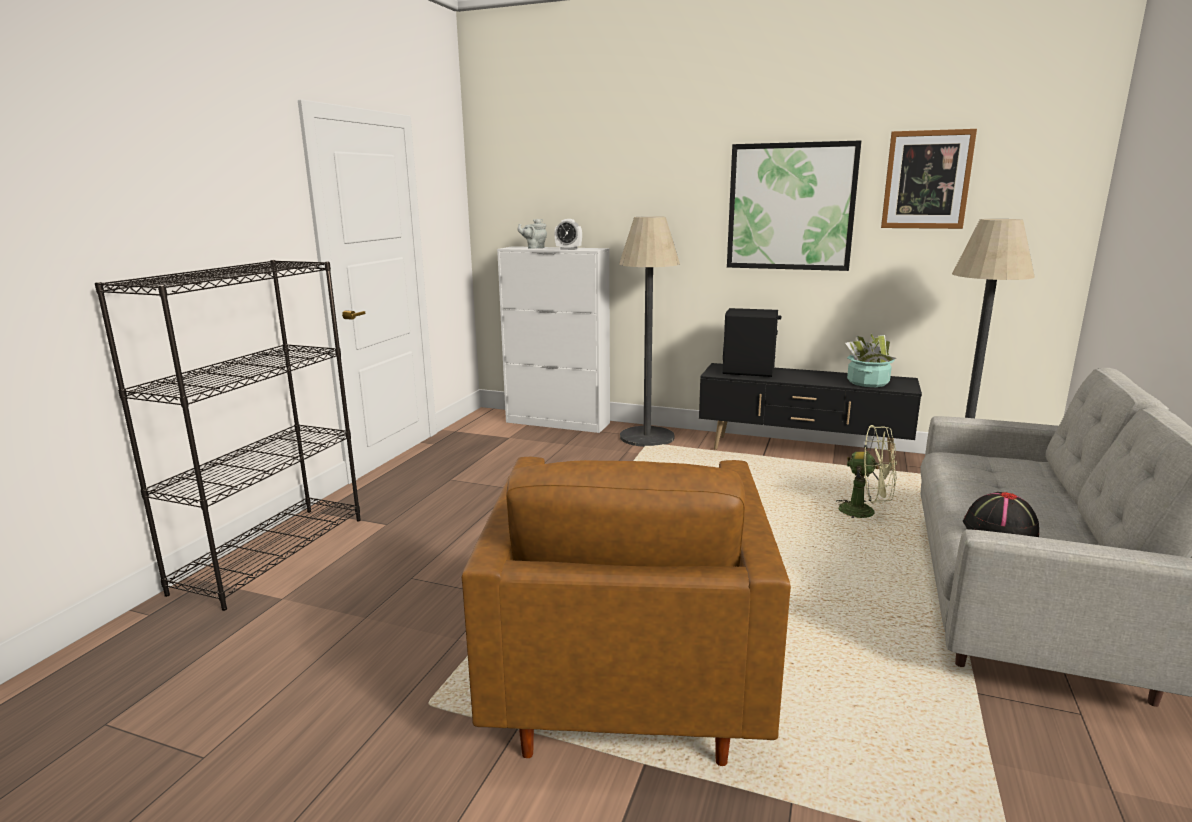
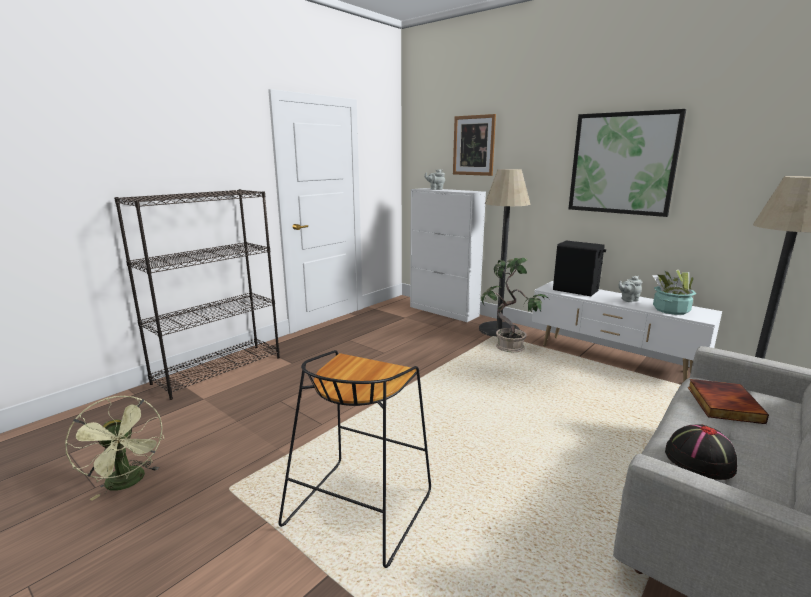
camera: 20 degrees right, 0 degrees up
(568, 249) = (455, 191): alarm clock -> none
(626, 681) = (359, 507): brown armchair -> black stool
(674, 457) = (508, 347): none -> potted plant
(802, 453) = (613, 359): black tv stand -> white tv stand
(815, 376) = (628, 300): none -> grey teapot
(865, 512) = (637, 416): green fan -> green fan (128, 483)
(927, 180) = (745, 141): picture -> picture (473, 145)
(980, 474) = (722, 404): none -> book

